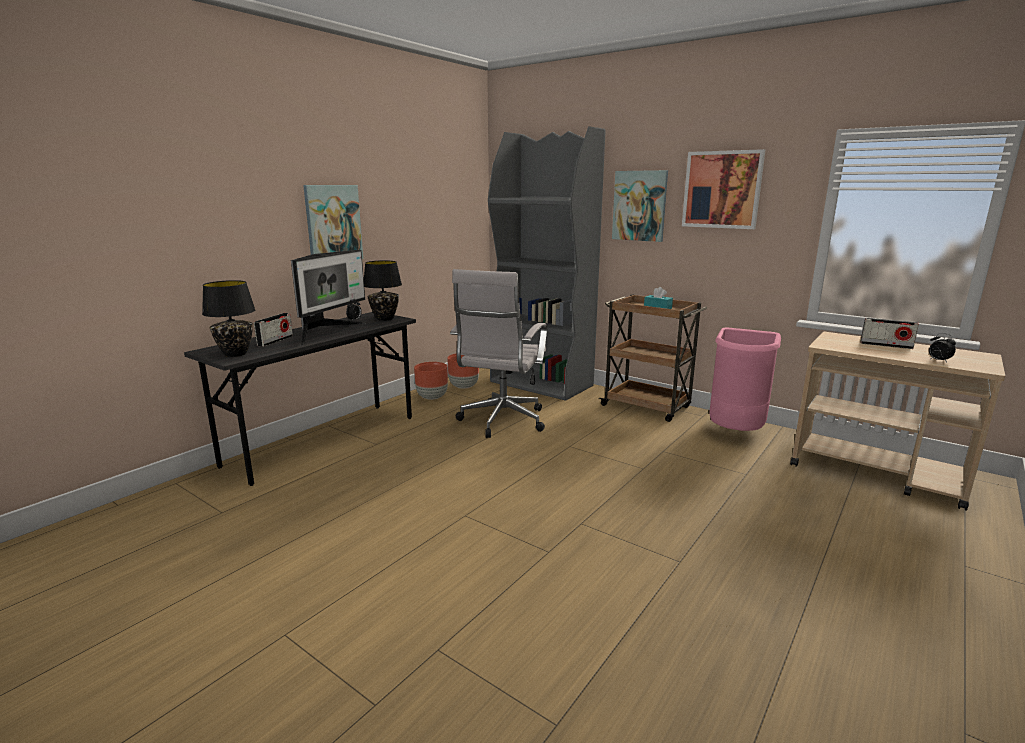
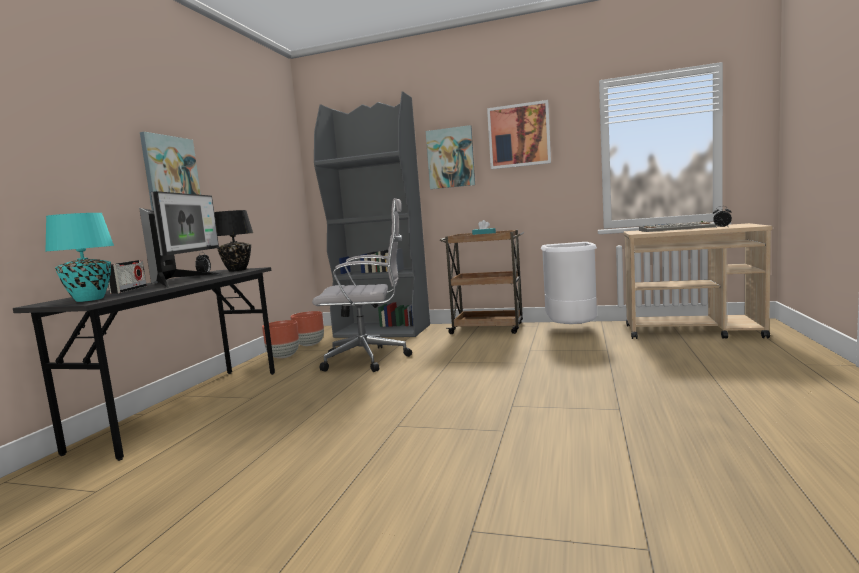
camera: 20 degrees left, 10 degrees down
(236, 354) = (90, 299): black table lamp -> turquoise table lamp
(501, 422) = (369, 359): white office chair -> white office chair turned 90 degrees counterclockwise
(736, 432) = (572, 330): pink trash can -> white trash can
(886, 345) = (676, 229): radio -> keyboard

